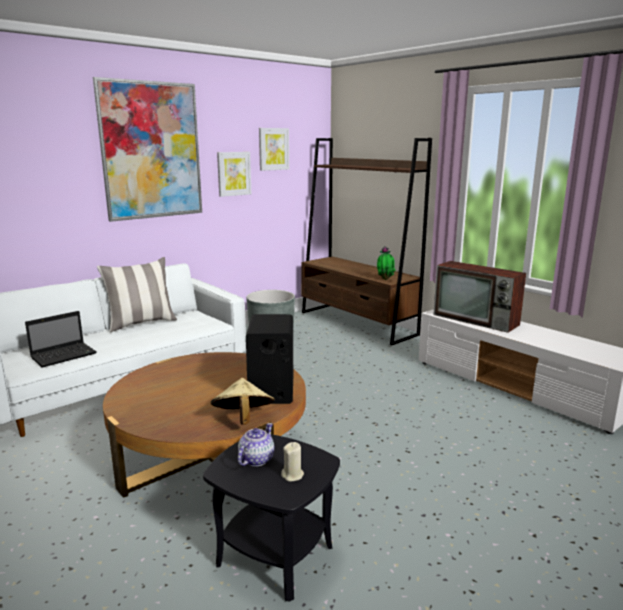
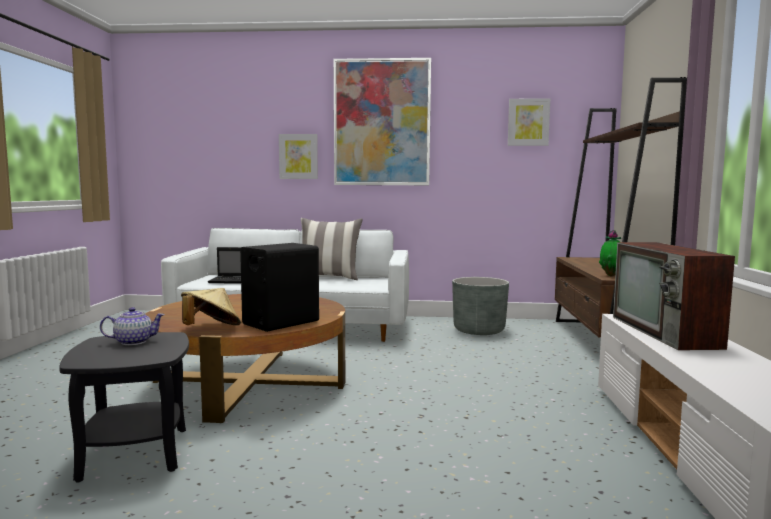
camera: 45 degrees right, 10 degrees down
(233, 173) = (472, 148): picture -> picture (298, 156)
(292, 475) = (120, 355): beige candle -> none

